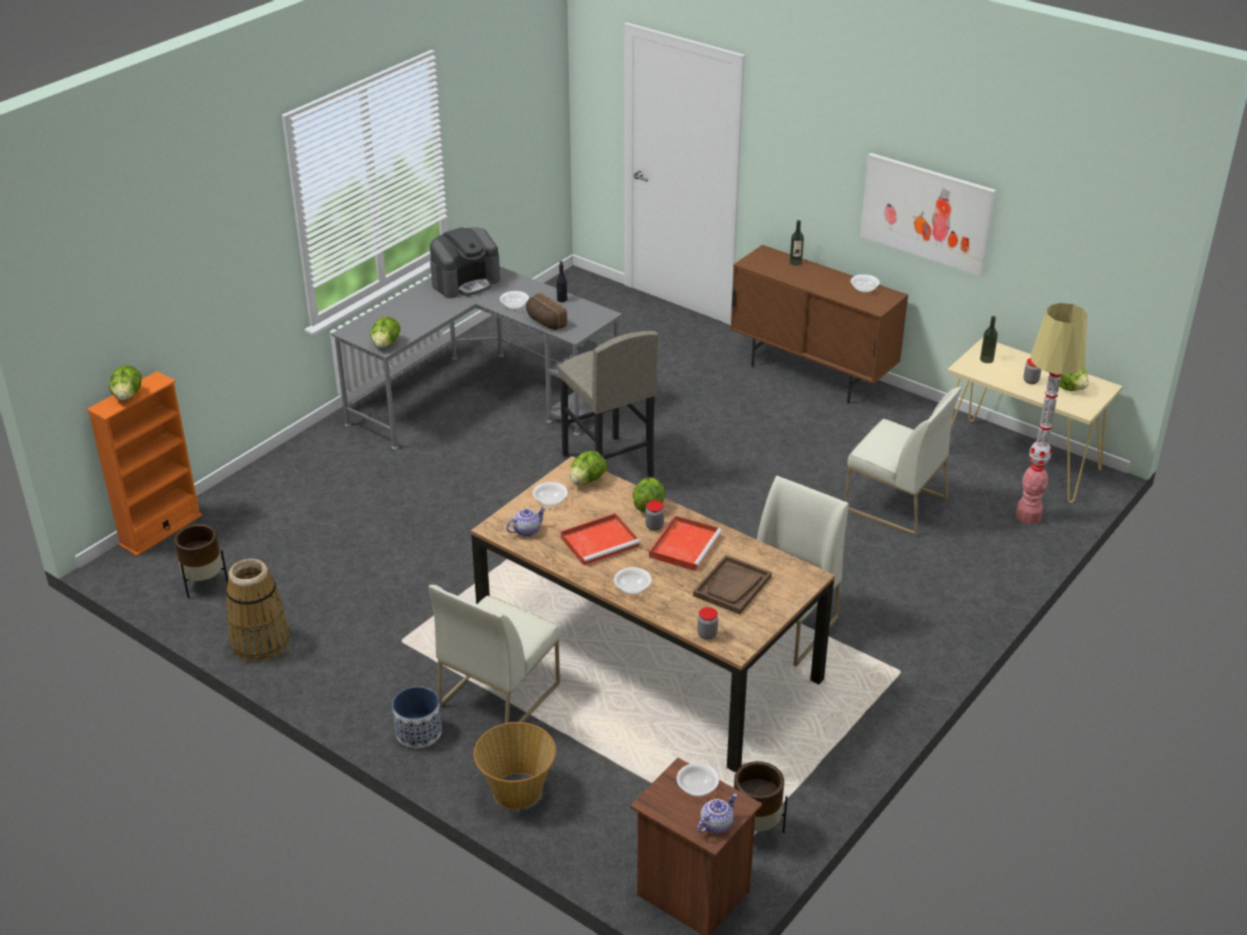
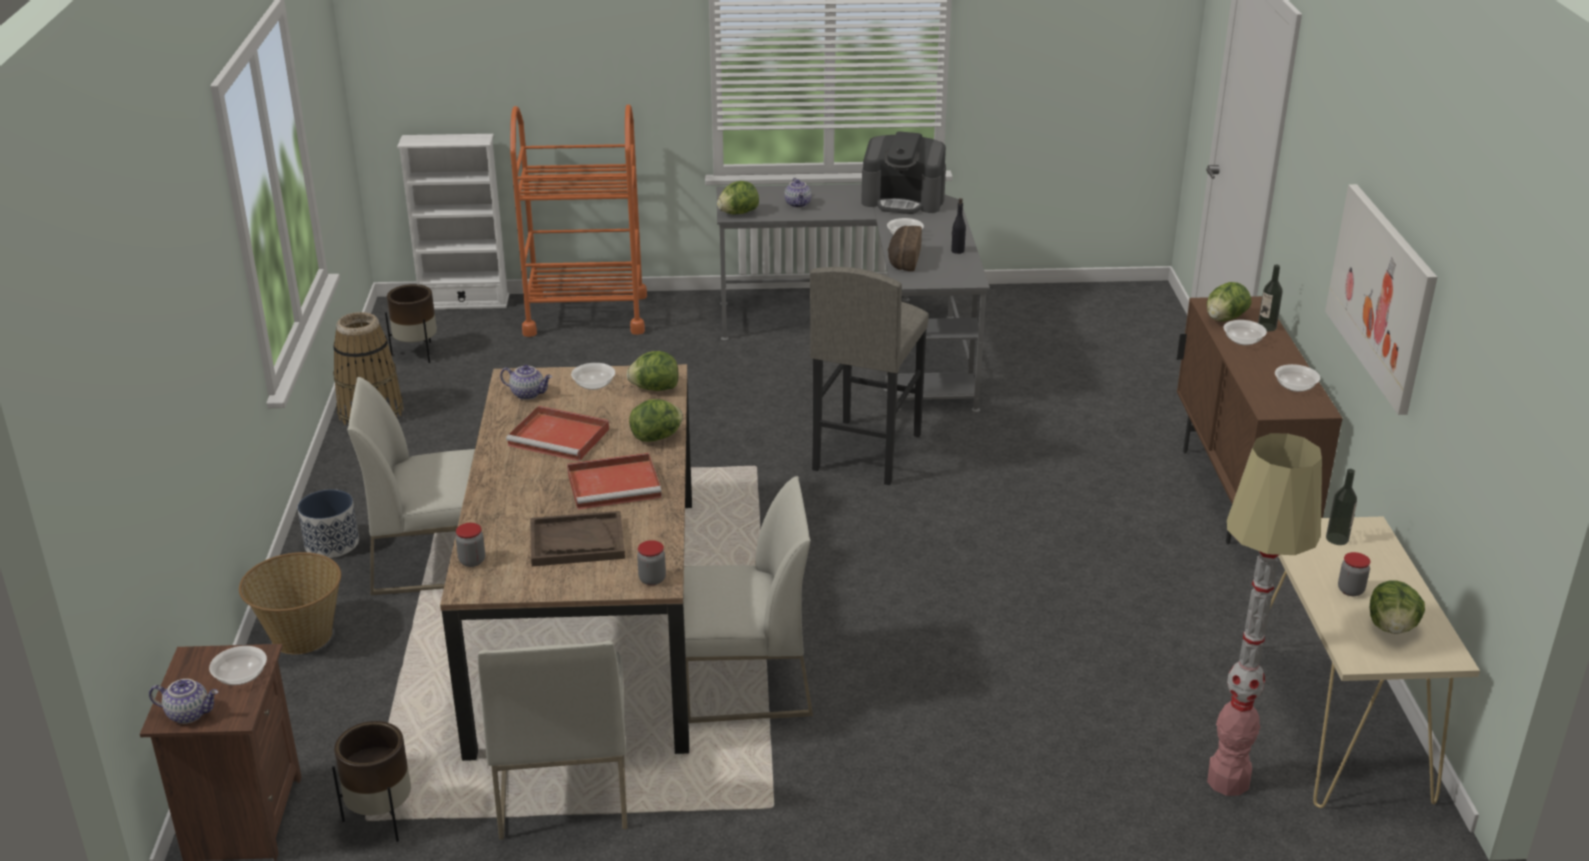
camera: 50 degrees right, 5 degrees down
(128, 396) = (440, 139): lettuce -> lettuce (1224, 319)
(160, 530) = (464, 302): orange bookcase -> white bookcase
(270, 486) = (586, 315): none -> orange cart
(409, 318) = (798, 204): none -> teapot
(632, 588) = (502, 486): bowl -> bowl (1243, 341)
(654, 526) = (626, 455): jar -> jar (652, 579)
(894, 504) = (1086, 662): white chair -> white chair (562, 785)

